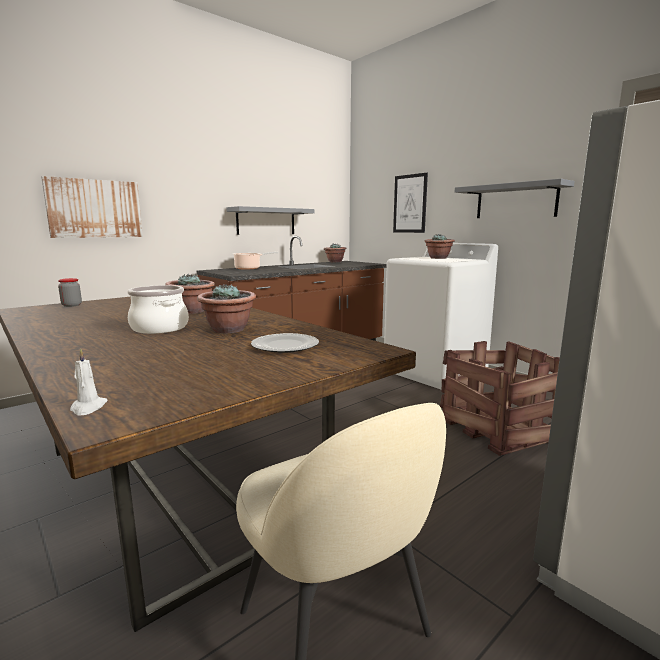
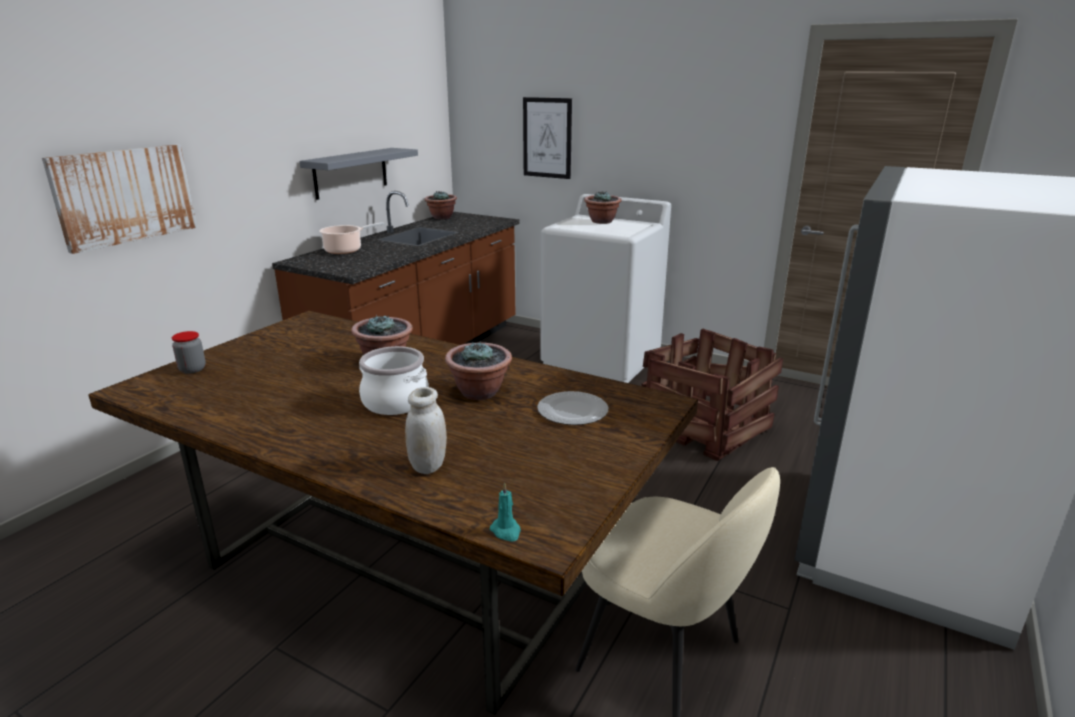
camera: 20 degrees left, 10 degrees up
(88, 408) = (506, 531): white candle -> turquoise candle
(113, 360) = (428, 466): none -> white jar
(516, 201) = (690, 150): grey shelf -> none

